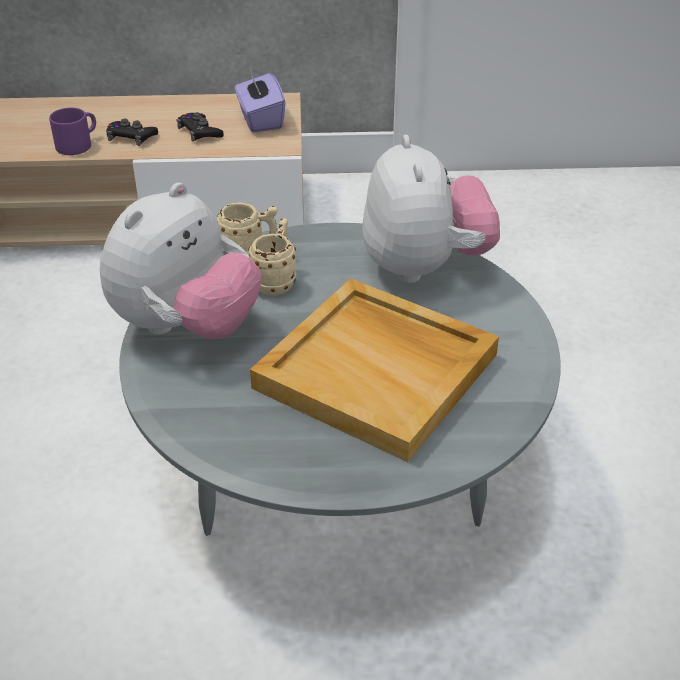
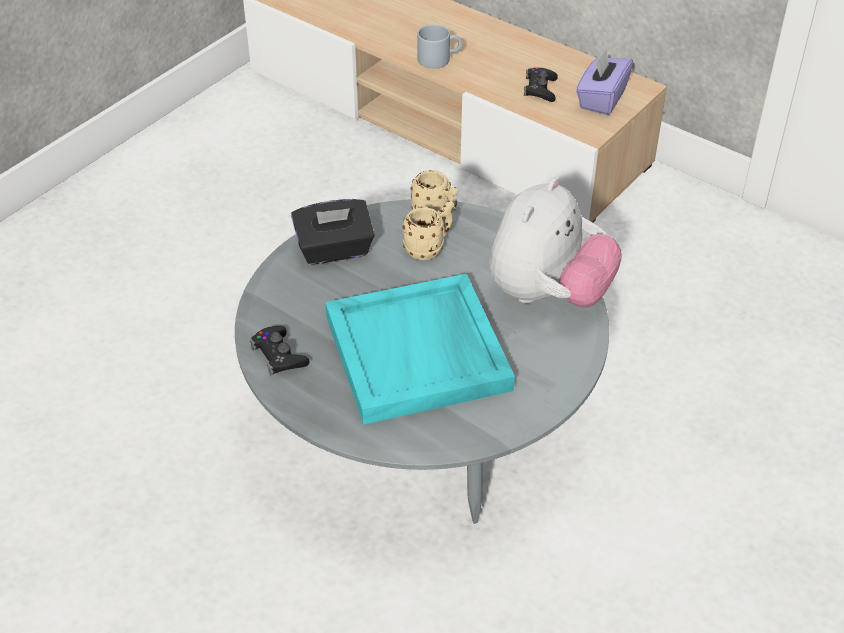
camera: 40 degrees right, 5 degrees up
(78, 144) = (439, 59): purple mug -> grey mug
(131, 137) = (483, 70): black game controller -> black game controller (279, 355)
(186, 327) = (334, 250): plush toy -> black tissue box
(378, 371) = (419, 353): beige tray -> turquoise tray

